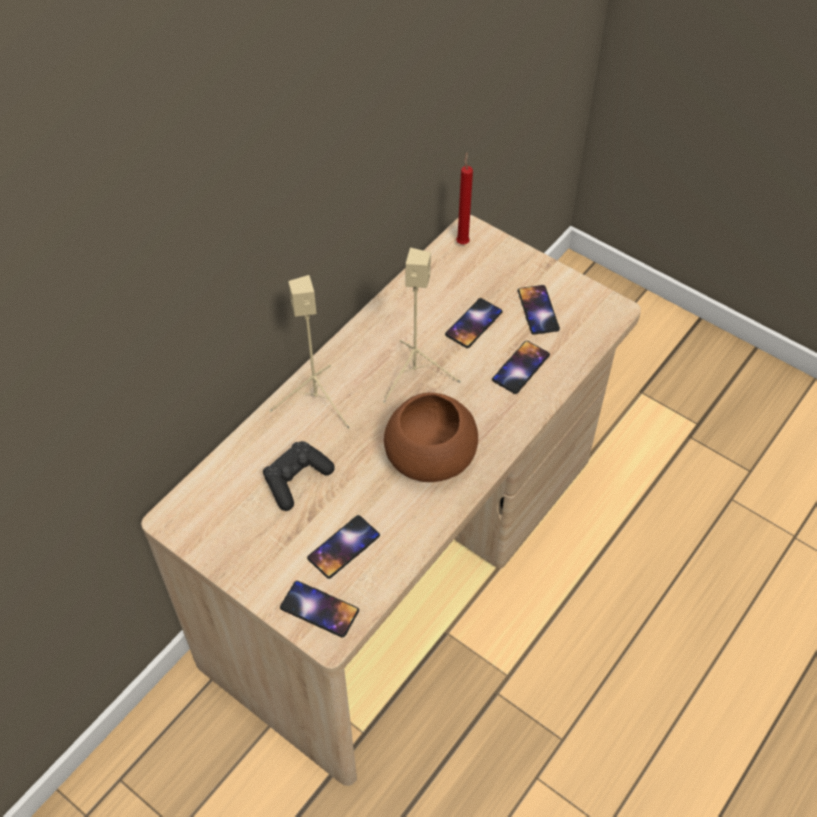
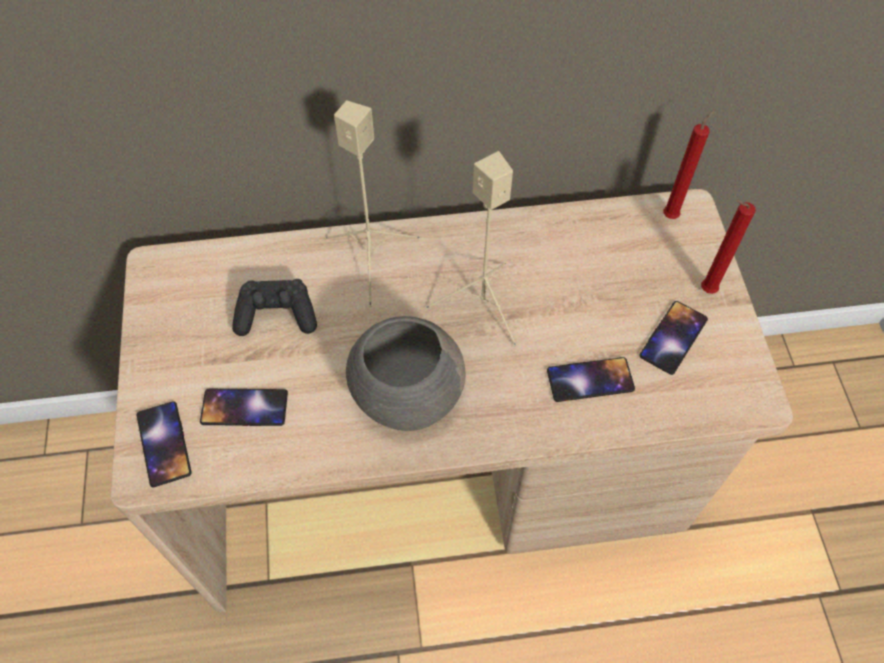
camera: 45 degrees right, 5 degrees up
(428, 458) = (405, 392): brown bowl -> grey bowl
(474, 323) = (593, 301): phone -> none
(526, 271) = (705, 290): none -> red candle

